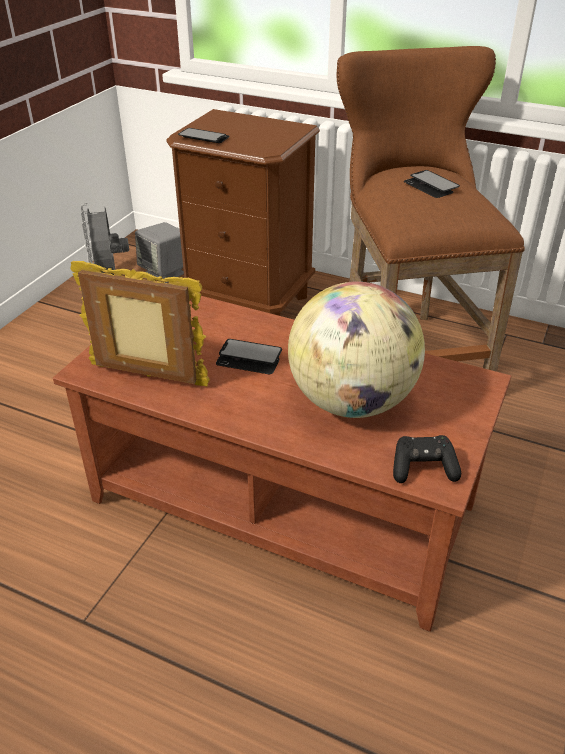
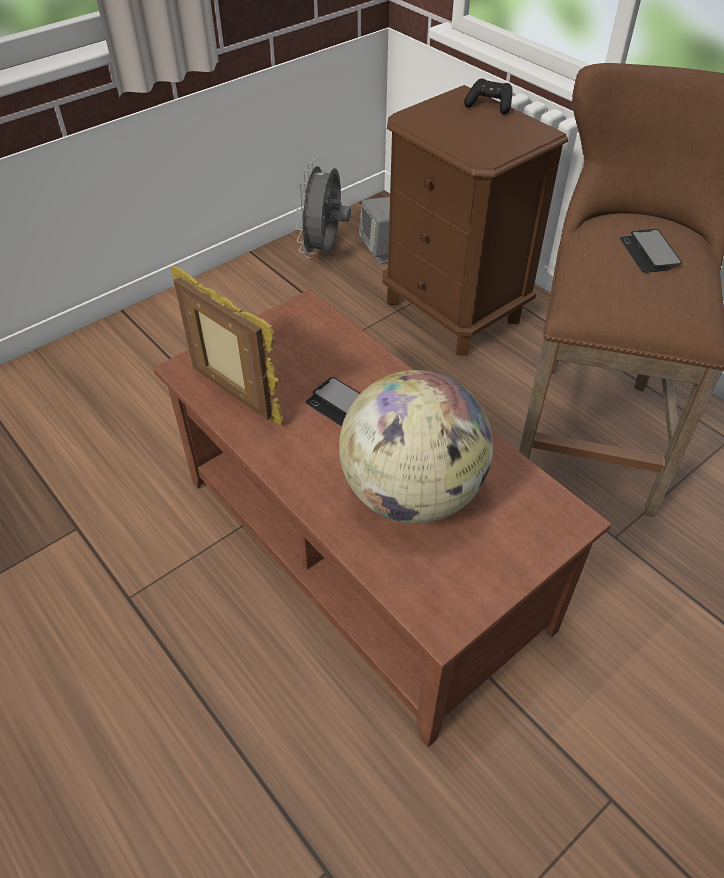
camera: 25 degrees right, 10 degrees up
(204, 137) = (426, 124): phone -> none
(423, 468) = (433, 600): black game controller -> black game controller (489, 105)

